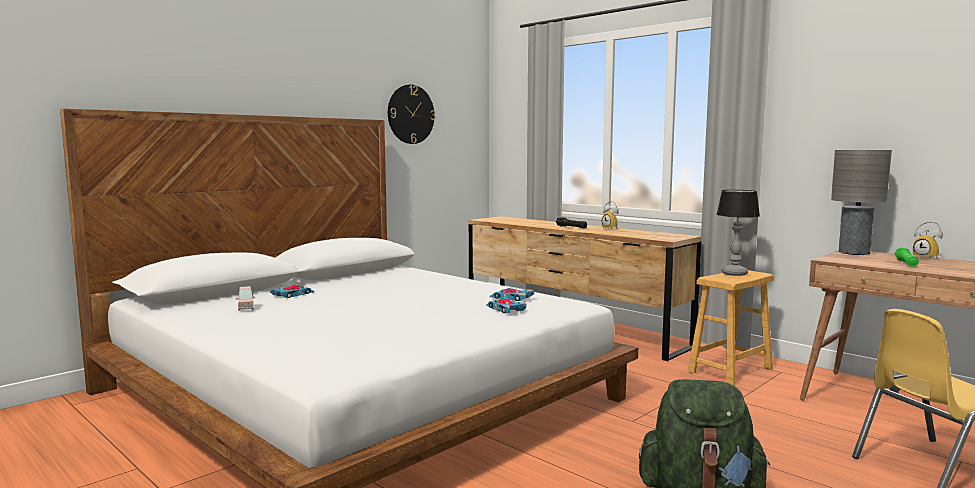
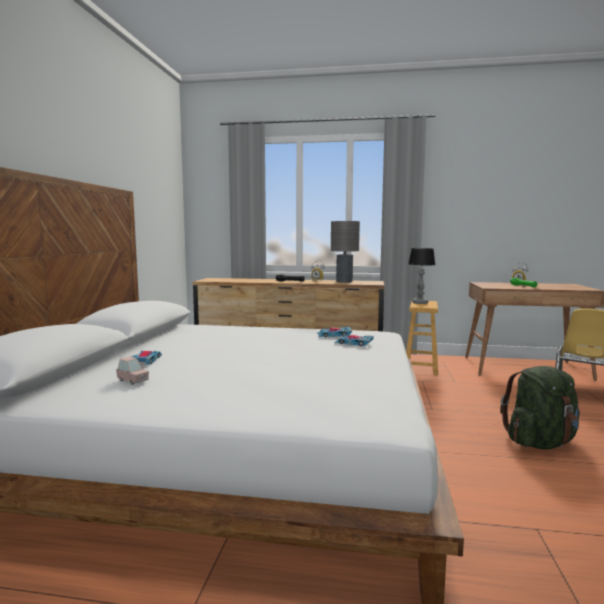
camera: 35 degrees left, 0 degrees up
(410, 114) = (141, 189): wall clock -> none
(854, 253) = (484, 283): grey table lamp -> grey table lamp (344, 281)

